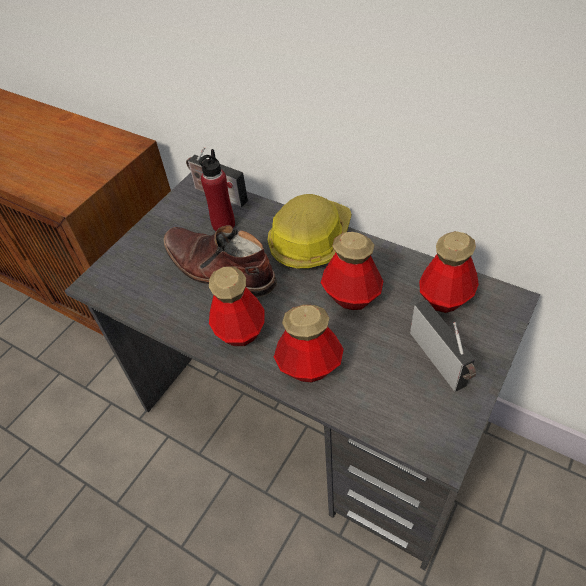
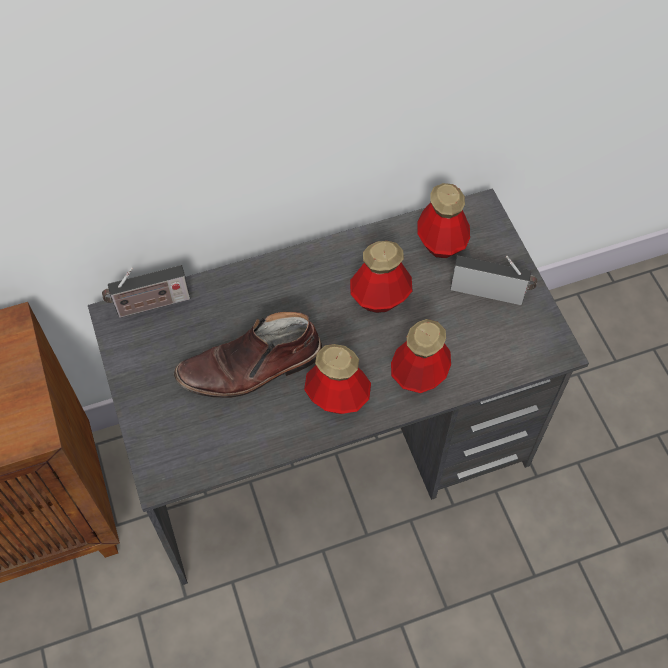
camera: 55 degrees left, 10 degrees up
(223, 225) = (198, 328): red bottle -> none
(310, 240) = (290, 280): hard hat -> none

